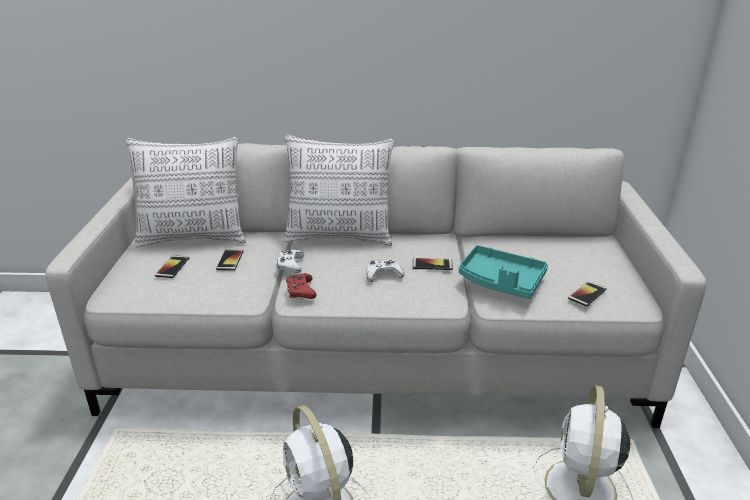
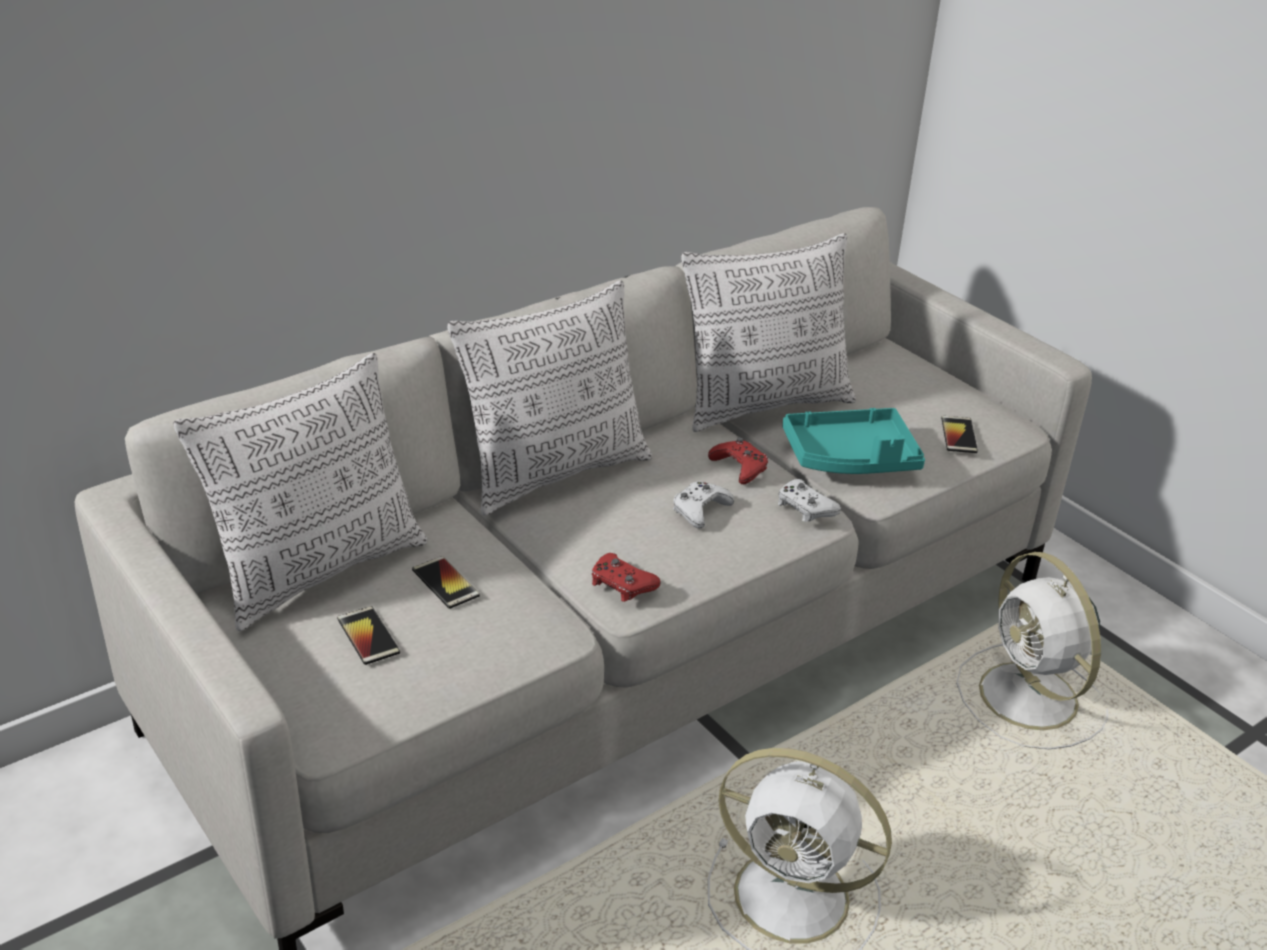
camera: 40 degrees left, 5 degrees up
(290, 265) = (545, 551): white game controller -> white game controller (805, 508)
(432, 264) = (740, 467): phone -> red game controller
(488, 243) = (764, 405): none -> pillow

